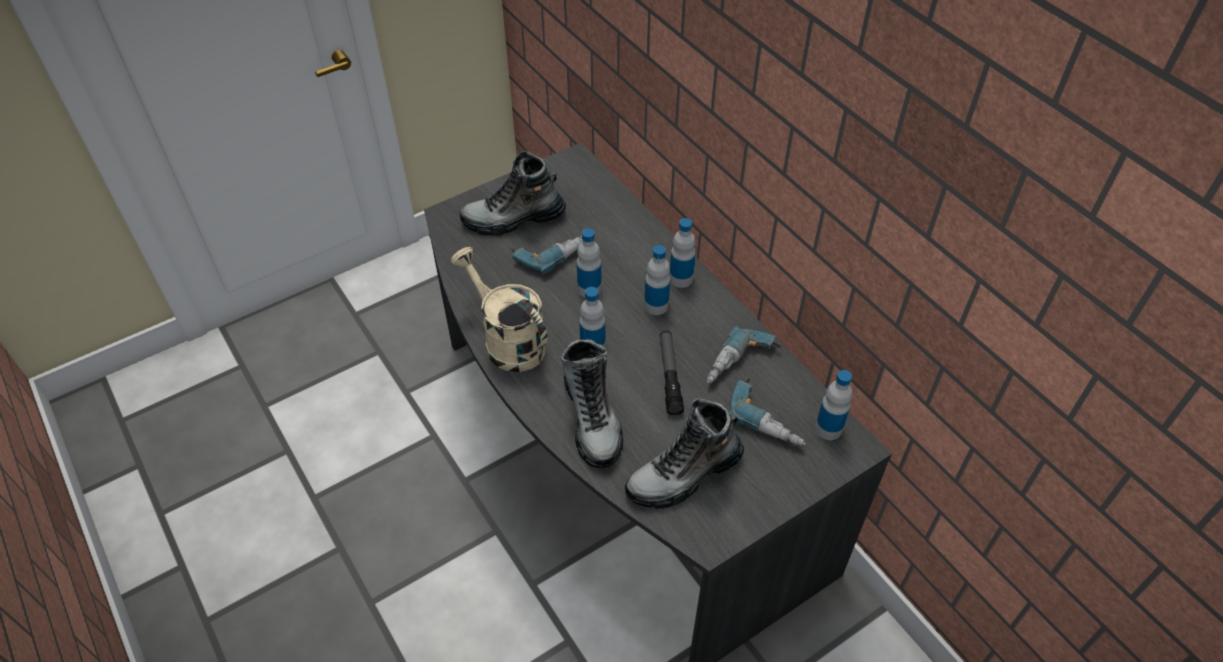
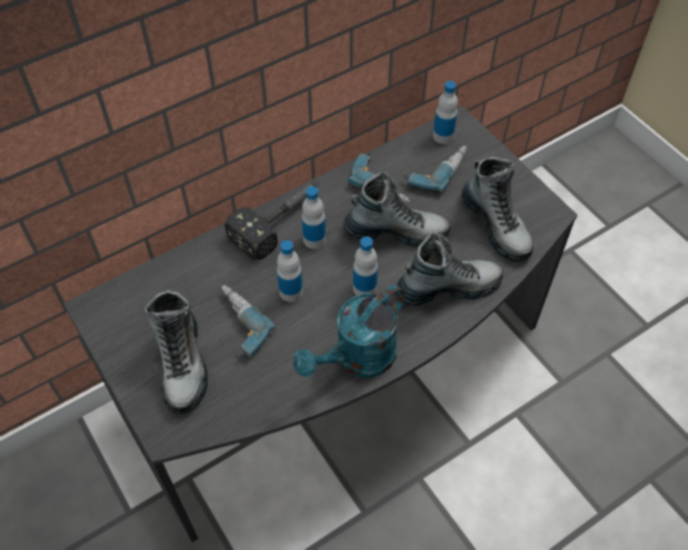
camera: 90 degrees left, 5 degrees up
(507, 340) = (357, 359): beige watering can -> turquoise watering can
(669, 376) = (396, 232): flashlight -> boot
(681, 279) = (281, 220): bottle -> hammer

